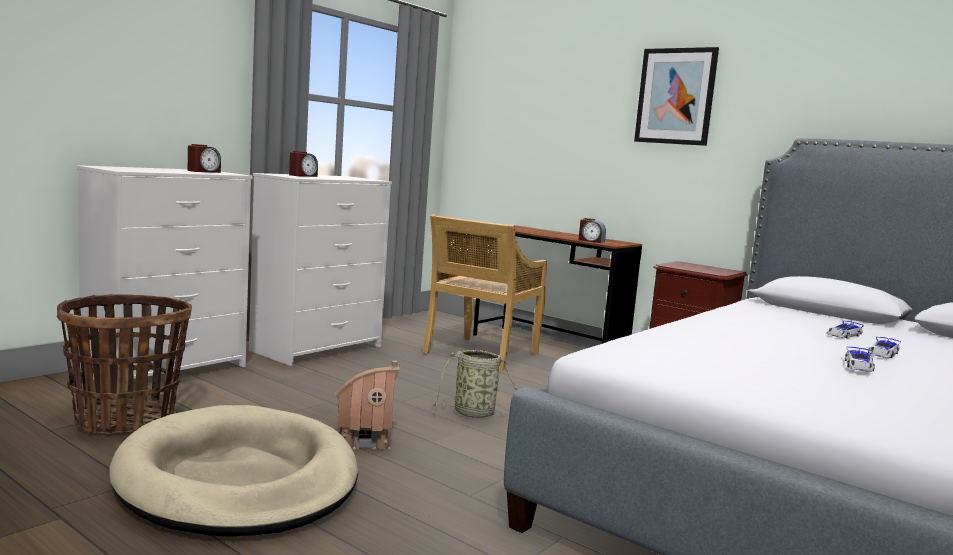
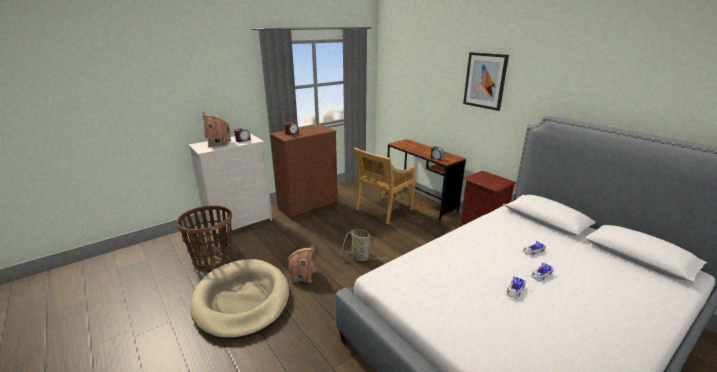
camera: 15 degrees right, 15 degrees up
(152, 169) = (219, 143): none -> toy house
(318, 348) = (308, 206): white dresser -> brown dresser

